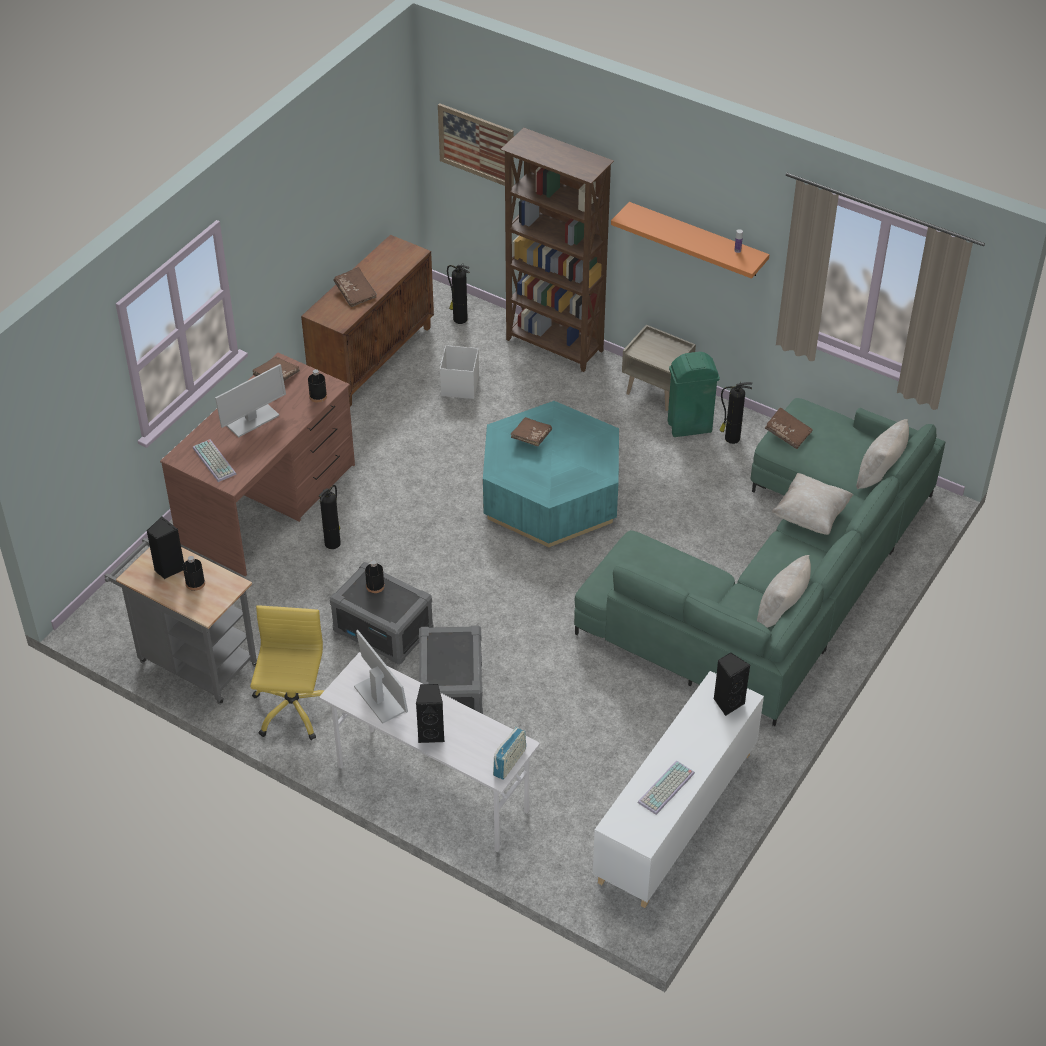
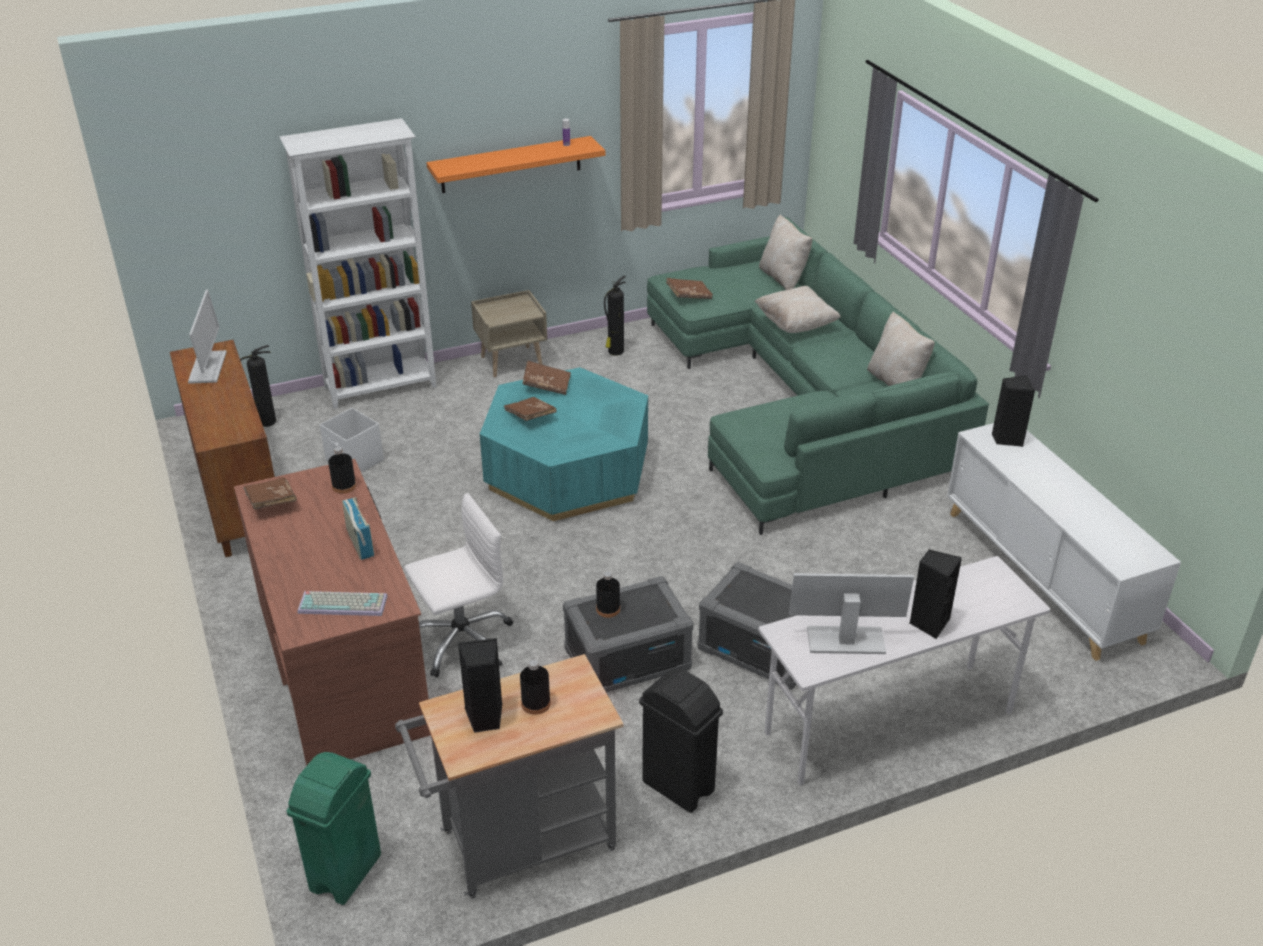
camera: 55 degrees left, 10 degrees down
(252, 420) = (316, 548): monitor -> monitor (208, 368)
(293, 709) = (677, 785): yellow office chair -> black trash can
(333, 542) = (462, 641): fire extinguisher -> white office chair
(355, 293) = (218, 405): brown book -> brown book (546, 385)
(476, 145) = (217, 196): picture -> none
(509, 762) = (1012, 586): radio -> radio (360, 543)
(554, 346) = (381, 387): brown bookcase -> white bookcase
(666, 789) = (1094, 515): keyboard -> none
(689, 427) = (575, 365): green trash can -> green trash can (345, 873)

